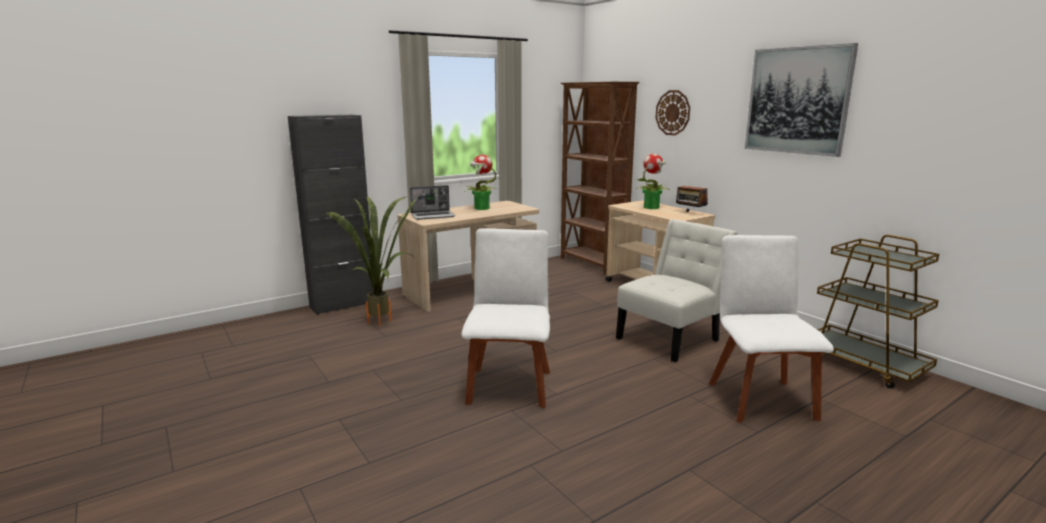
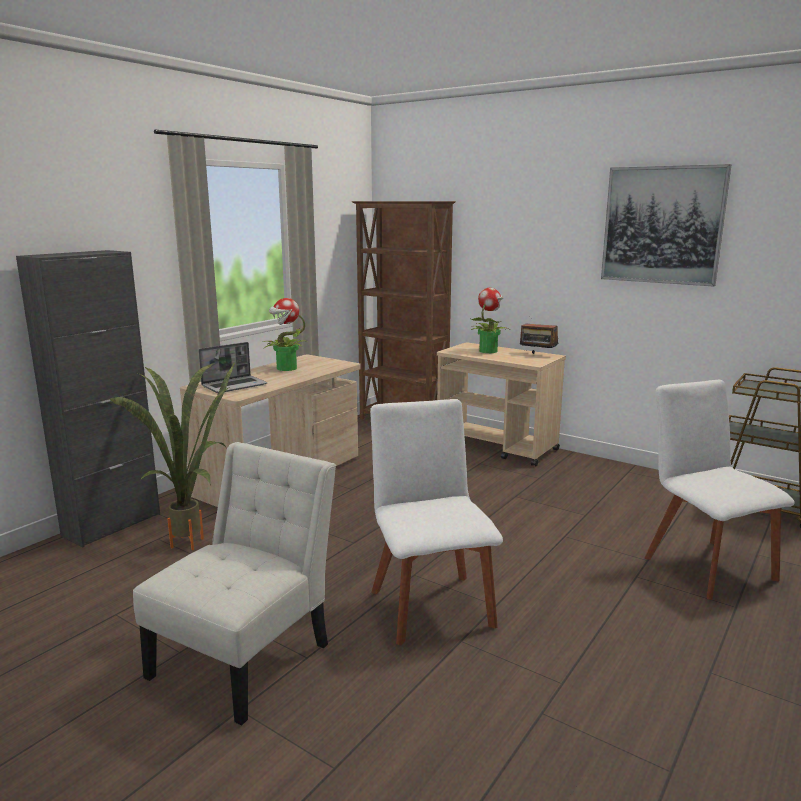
camera: 20 degrees left, 0 degrees up
(671, 338) = (562, 507): white chair -> white chair (247, 655)
(673, 112) = (503, 238): wall clock -> none

